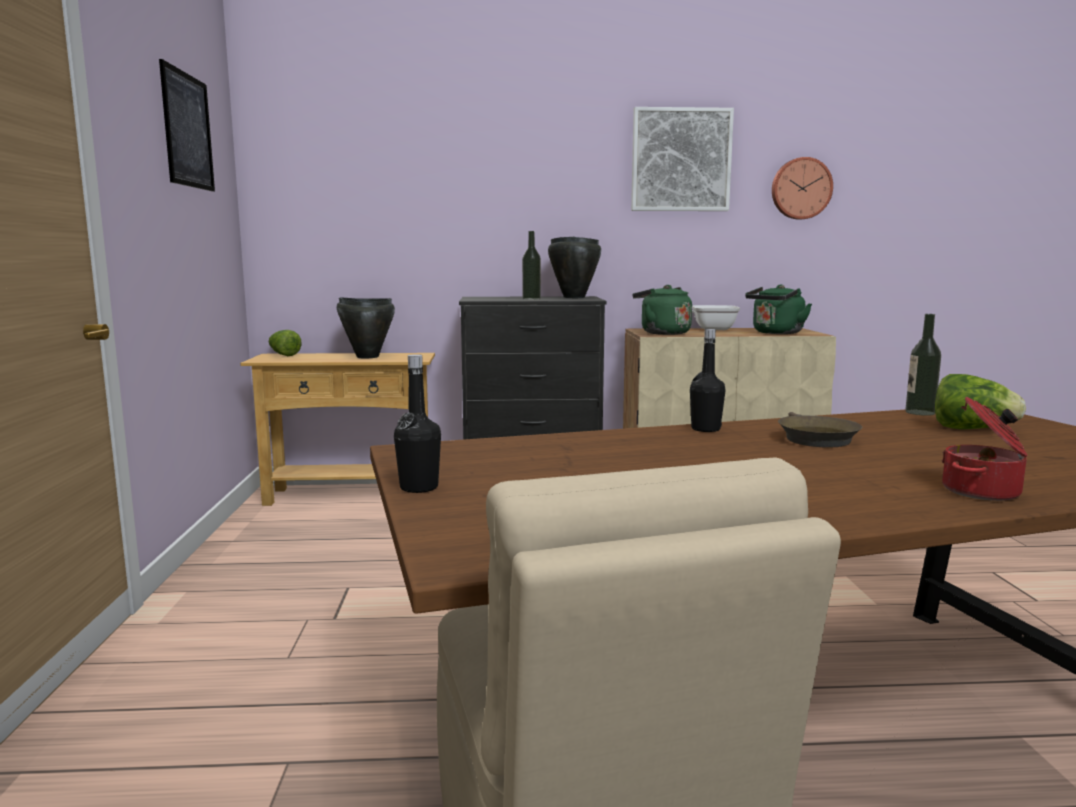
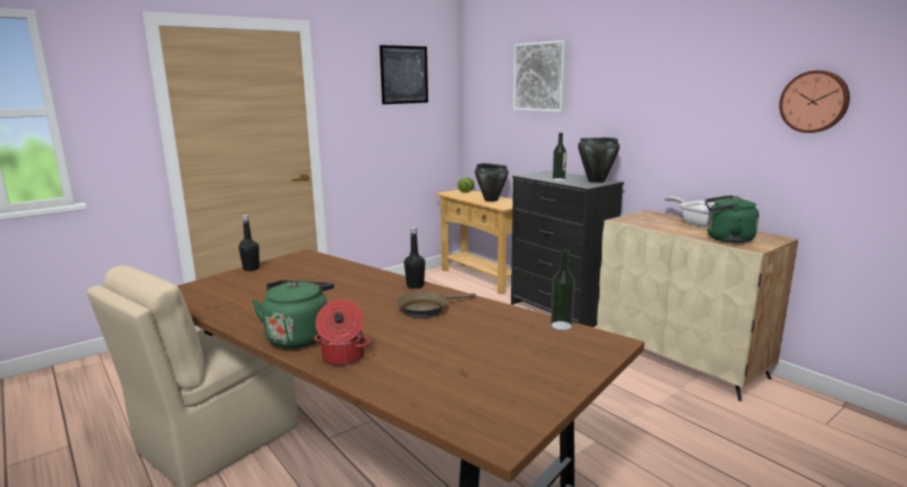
camera: 55 degrees right, 5 degrees up
(662, 333) = (639, 219): green kettle -> green kettle (299, 336)
(681, 160) = (699, 75): picture -> picture (540, 77)
(971, 429) = (522, 344): lettuce -> none

